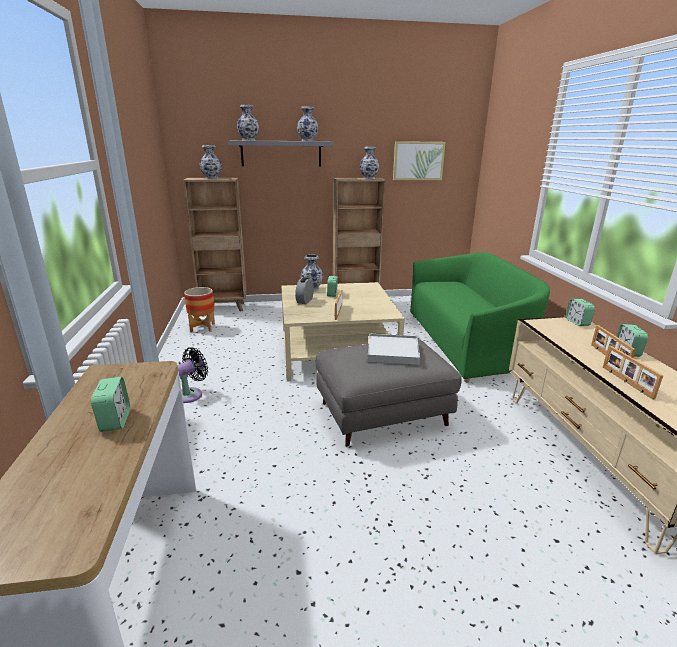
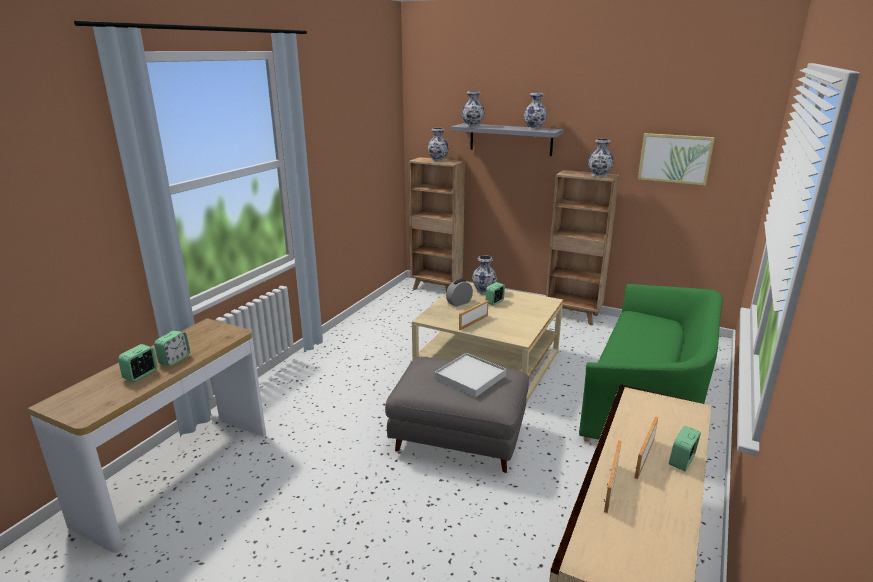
camera: 35 degrees right, 0 degrees up
(191, 394) = (332, 362): black fan -> none
(202, 327) = (399, 304): planter -> none
(577, 322) = (688, 410): alarm clock -> alarm clock (141, 375)

